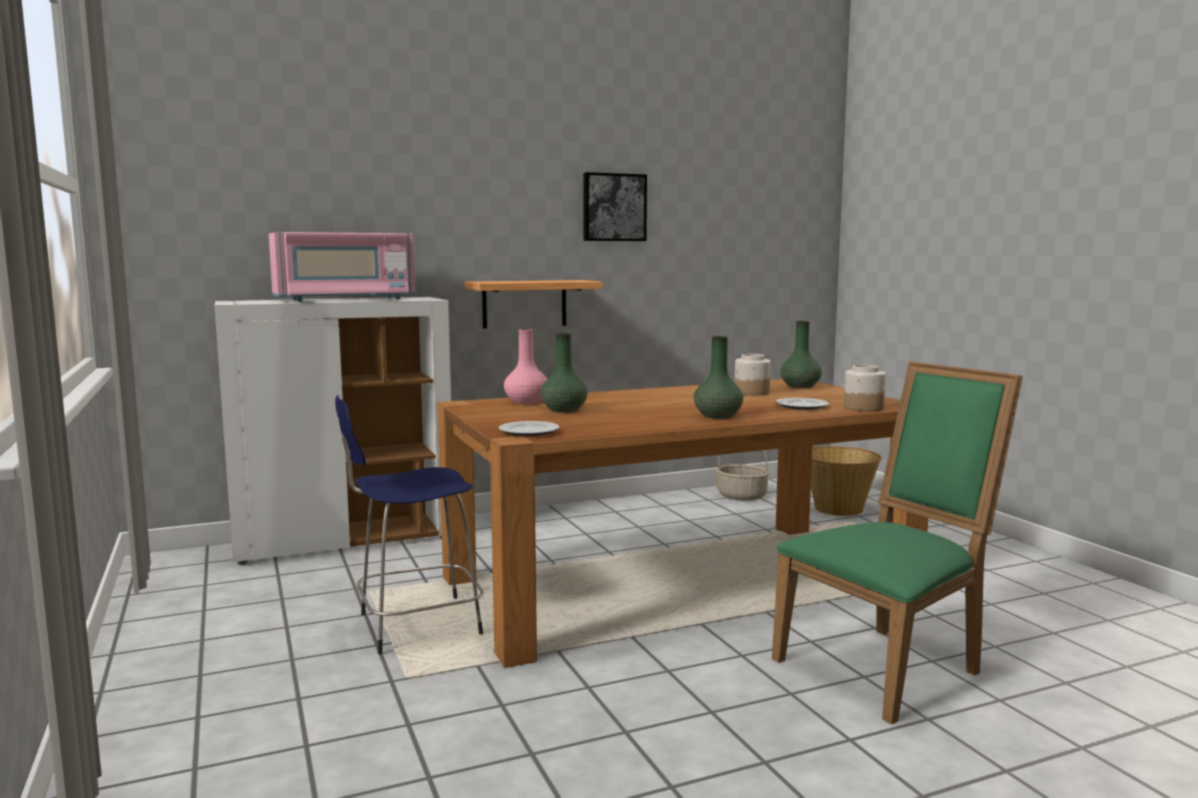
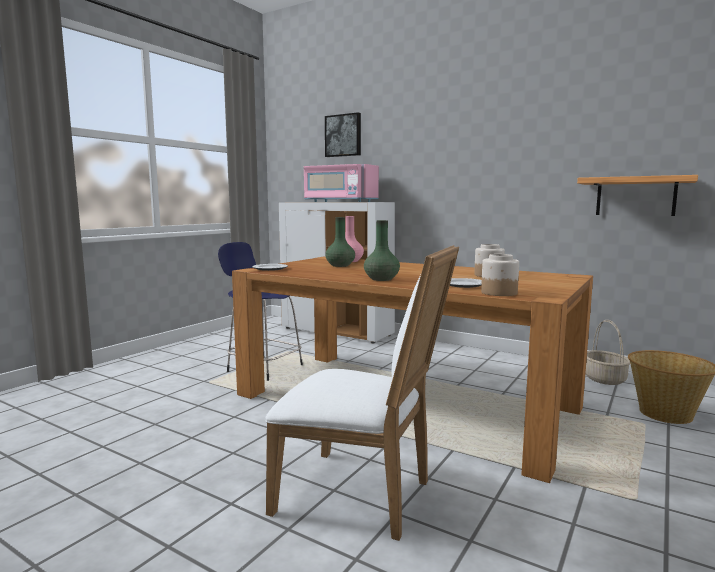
camera: 55 degrees right, 0 degrees up
(524, 303) = (452, 208): shelf -> shelf (635, 196)
(613, 207) = (521, 138): picture -> picture (343, 135)
(799, 386) = (550, 278): green vase -> none
(887, 666) = (362, 496): green chair -> white chair

